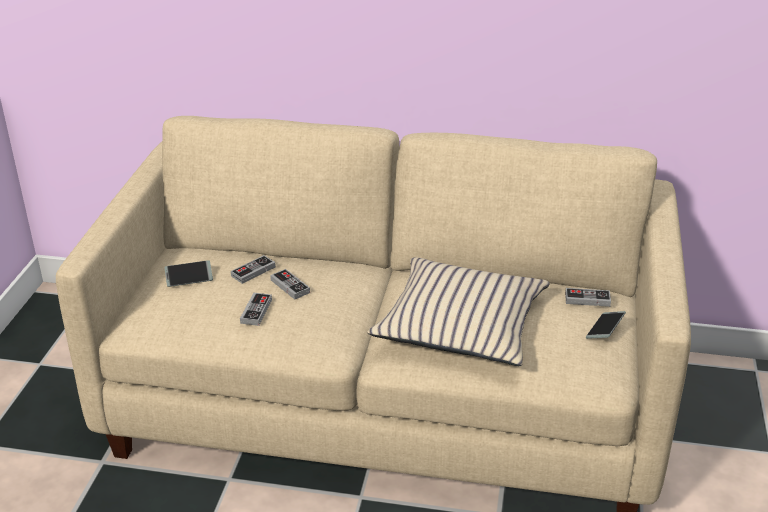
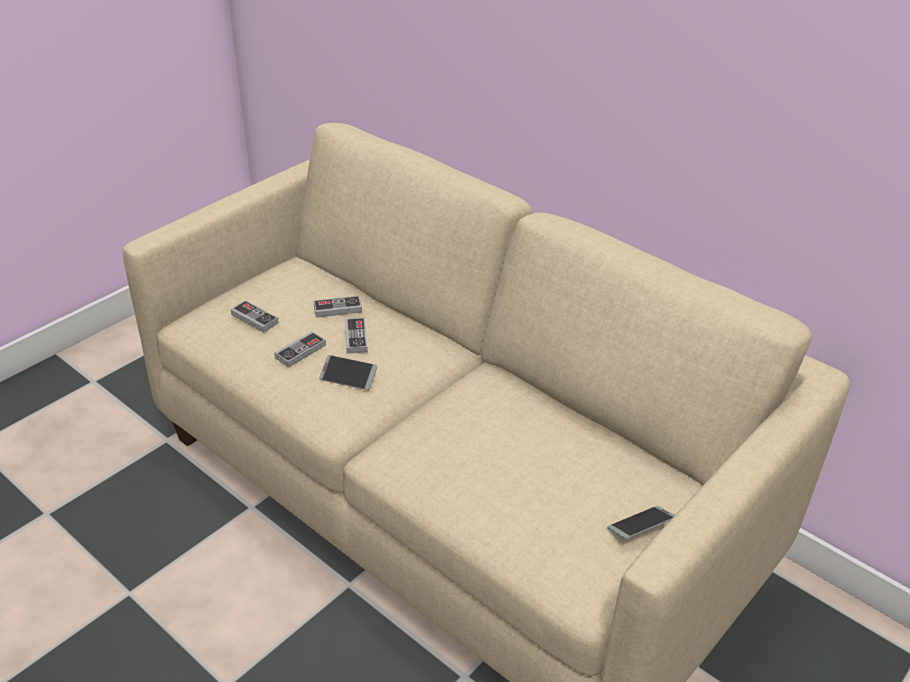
camera: 30 degrees right, 5 degrees up
(189, 278) = (276, 293): phone -> phone (348, 377)
(461, 325) = (484, 451): beige pillow -> none
(587, 299) = (654, 481): game controller -> game controller (254, 318)

